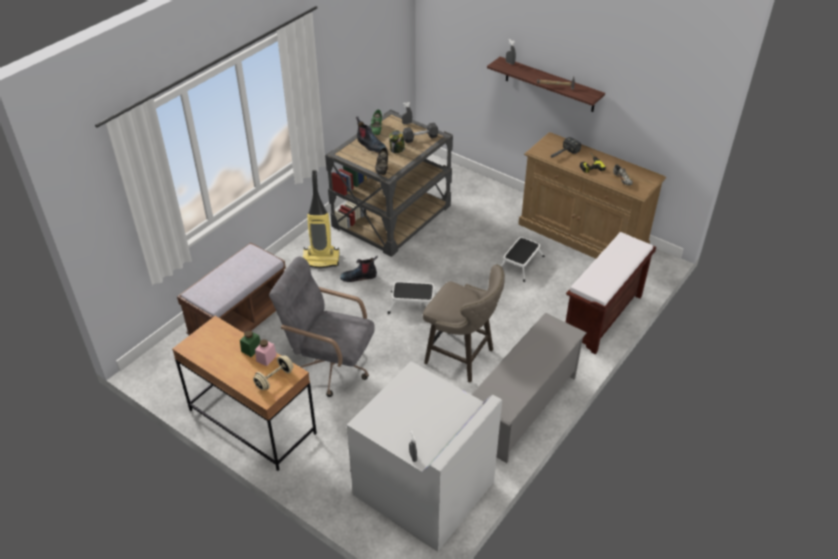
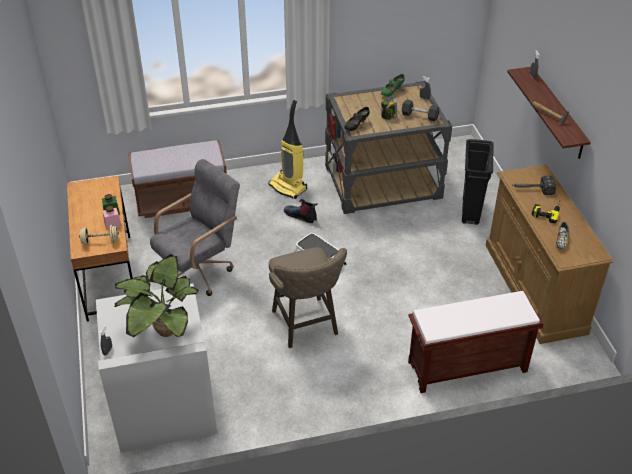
camera: 40 degrees right, 0 degrees up
(329, 368) = (201, 272): grey office chair -> grey office chair turned 75 degrees clockwise
(370, 145) = (371, 103): boot -> none
(436, 412) = (162, 331): none -> potted plant
(480, 205) = (470, 211): none -> black trash can
(520, 263) = (446, 279): black step ladder -> none
(522, 408) = (306, 394): grey shoe rack -> none

